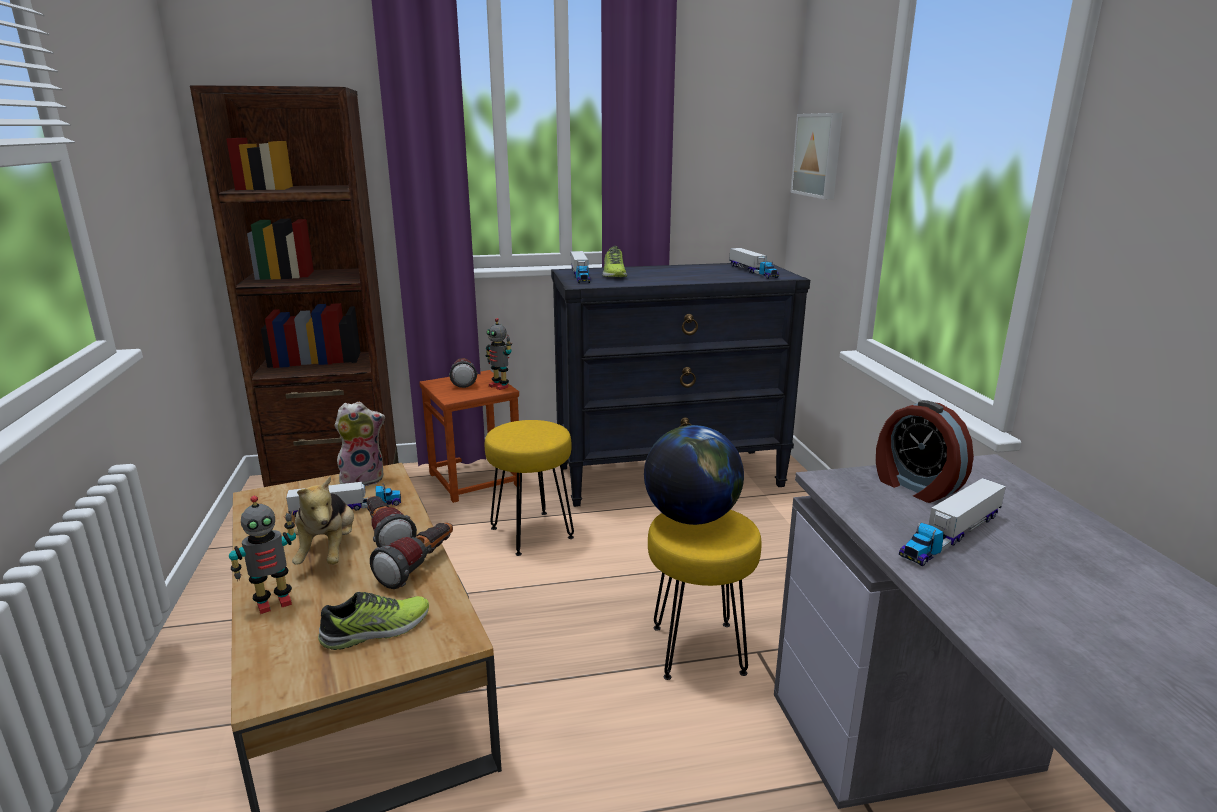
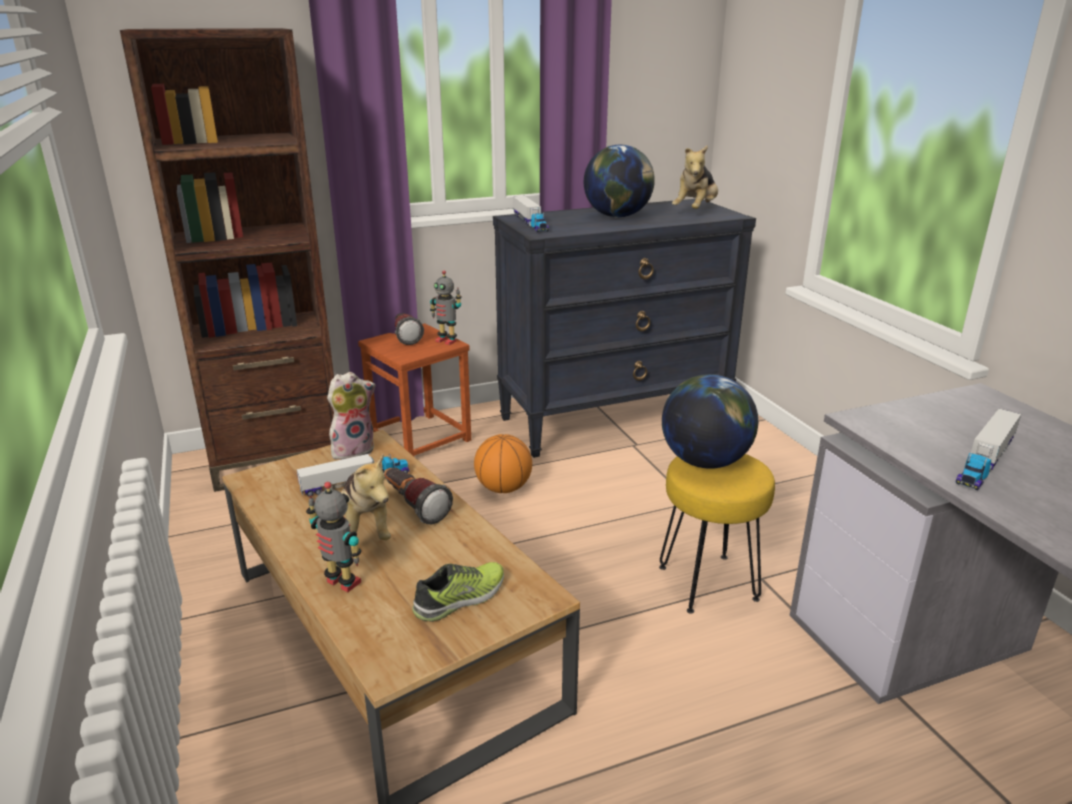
camera: 10 degrees left, 5 degrees up
(274, 602) = (341, 584): toy robot -> toy robot turned 105 degrees counterclockwise
(419, 567) = (466, 534): flashlight -> none
(531, 533) = (503, 488): yellow stool -> basketball
(613, 274) = (562, 220): shoe -> none
(670, 273) = (617, 216): none -> globe
(753, 271) = (695, 211): toy truck -> plush toy
(819, 155) = (753, 90): picture -> none
(915, 486) = (932, 419): alarm clock -> none

